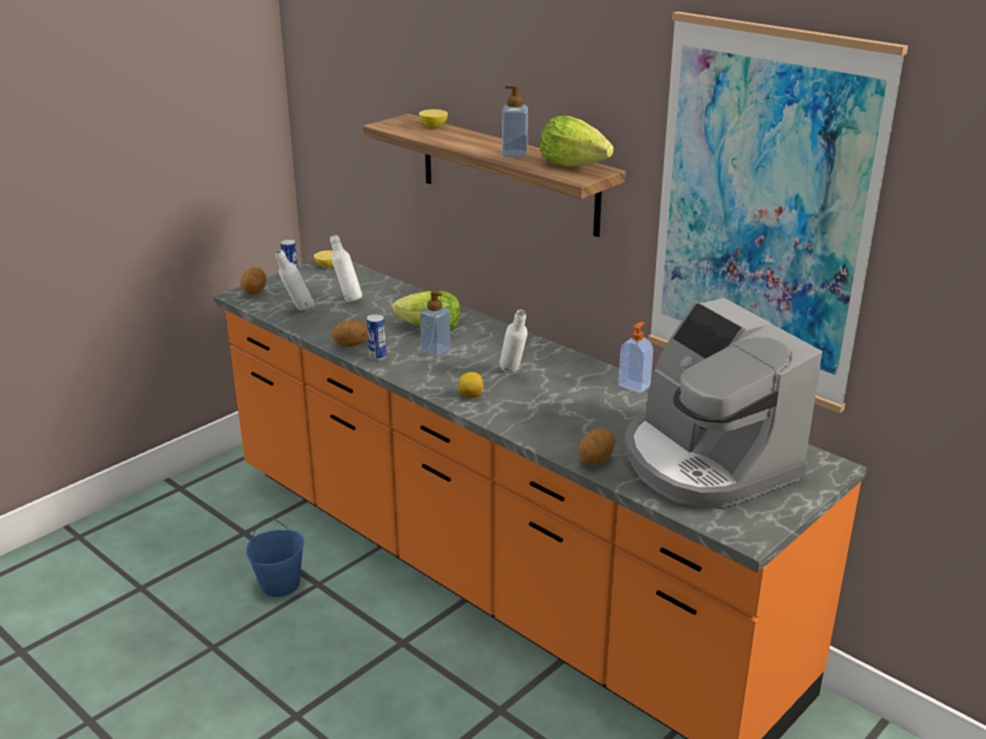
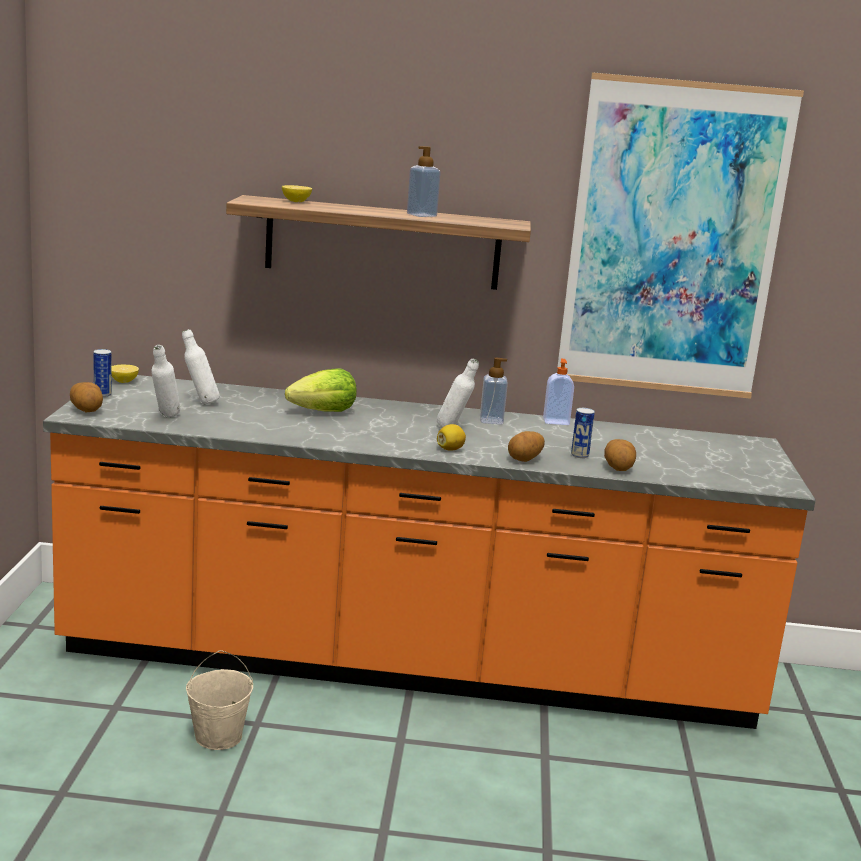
camera: 40 degrees left, 10 degrees down
(280, 584) = (218, 736): blue bucket -> beige bucket
(352, 345) = (275, 434): potato -> potato (525, 460)
(377, 357) = (317, 438): can -> can (579, 455)
(435, 350) = (358, 425): soap dispenser -> soap dispenser (491, 421)
(573, 165) = (486, 219): lettuce -> none
(706, 462) = (686, 455): coffee machine -> none

